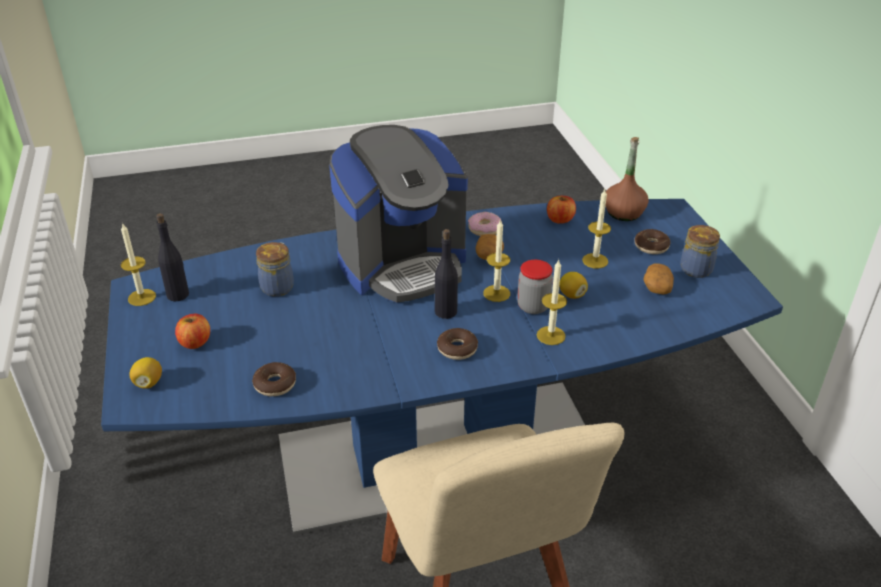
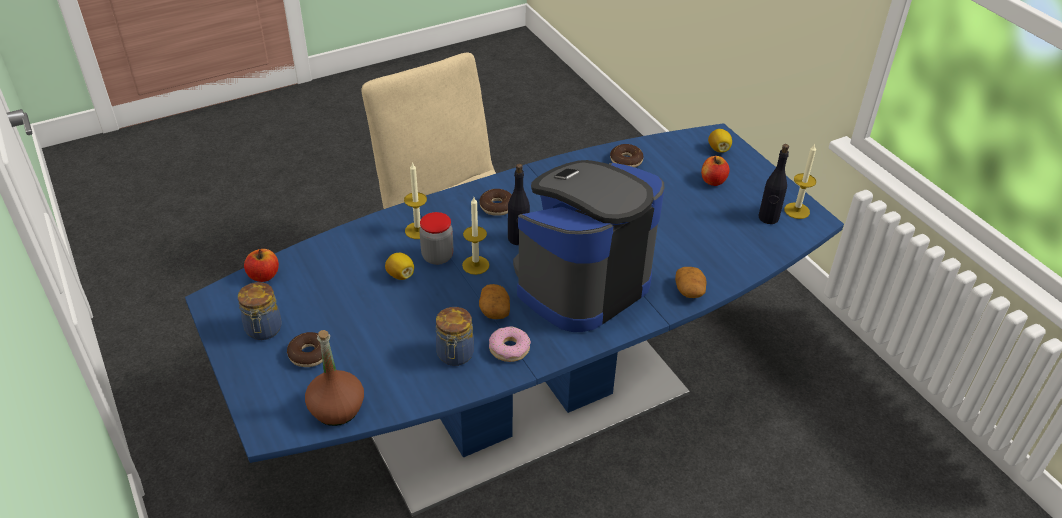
camera: 165 degrees right, 5 degrees up
(278, 286) = (686, 239): jar -> jar (455, 355)
(560, 219) = (420, 381): apple -> apple (264, 275)
(595, 261) = (376, 322): candle -> none
(656, 287) = (312, 298): potato -> potato (689, 291)

